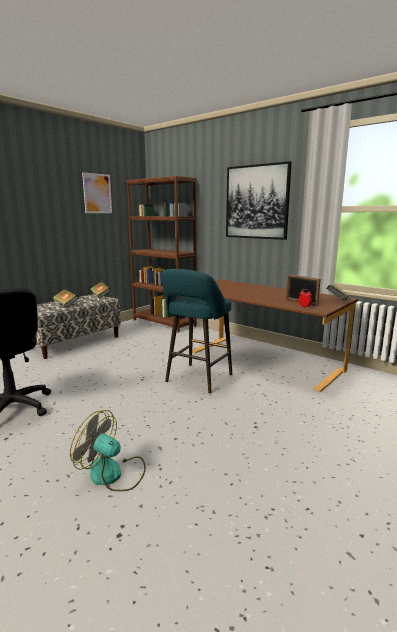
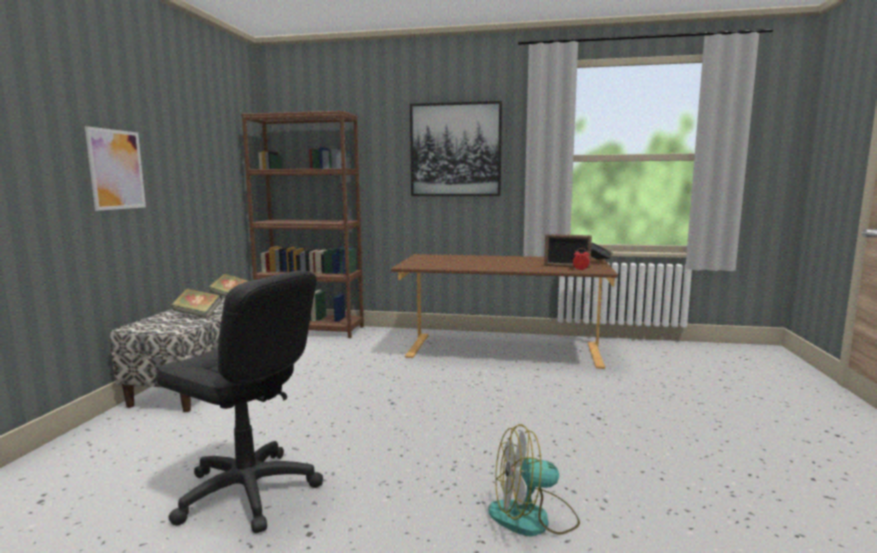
camera: 30 degrees left, 5 degrees down
(97, 193) = (206, 131): picture -> picture (116, 169)
(197, 379) = (462, 386): turquoise stool -> none

